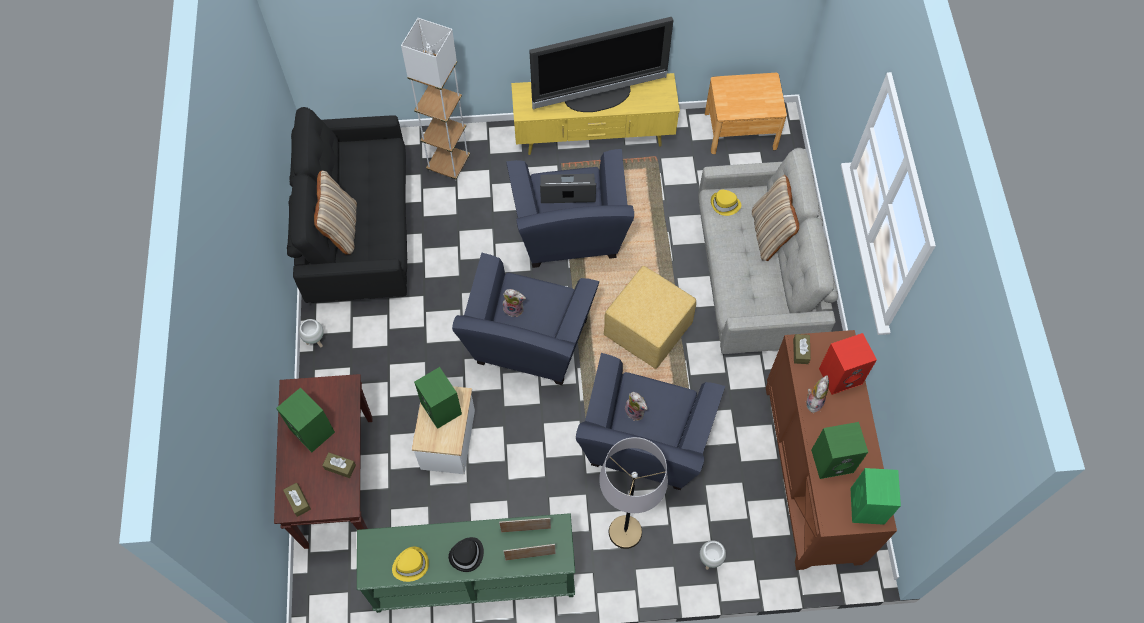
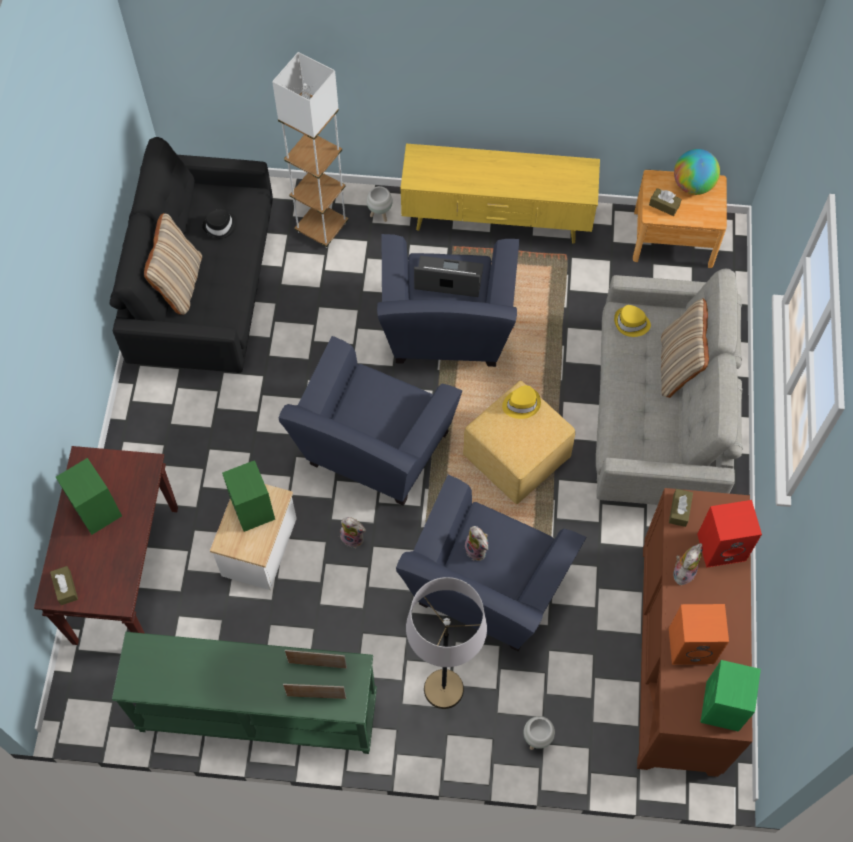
camera: 10 degrees right, 0 degrees up
(315, 341) = (130, 409): white planter -> white planter (380, 215)
(340, 467) = (120, 557): brown tissue box -> brown tissue box (664, 205)
(410, 564) = (178, 682): yellow hat -> yellow hat (521, 403)
(467, 555) = (244, 682): black hat -> black hat (220, 226)
(514, 309) = (359, 407): plush toy -> plush toy (353, 537)
(598, 97) = (504, 174): television -> none
(752, 84) = (692, 185): none -> globe
(833, 460) = (692, 645): green speaker -> orange speaker

